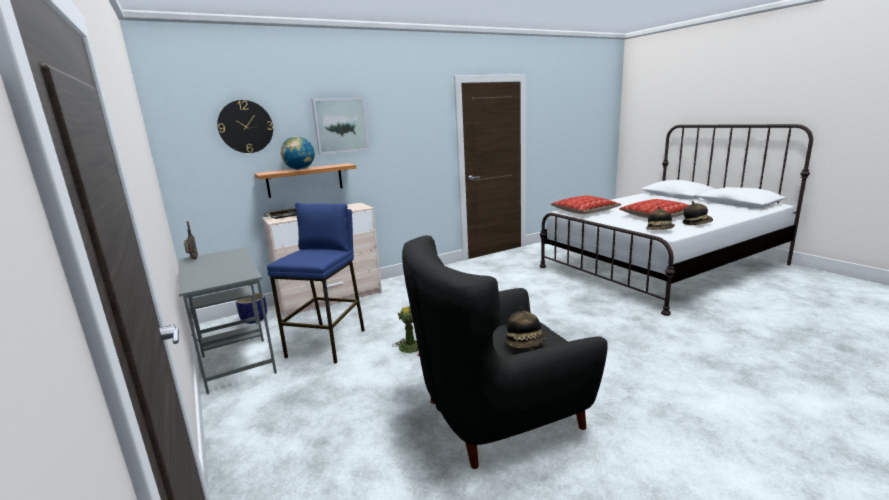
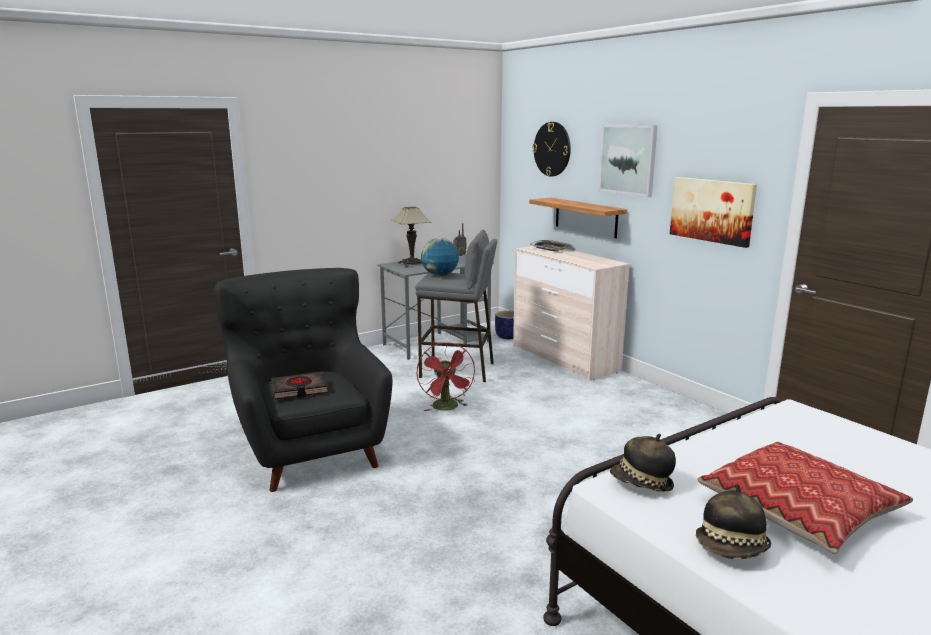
camera: 85 degrees right, 0 degrees up
(209, 276) = (412, 264): none -> table lamp
(300, 169) = (568, 203): globe -> globe (440, 275)
(328, 343) = (457, 370): blue stool -> grey stool
(414, 149) = (712, 210): none -> picture
(525, 343) = (299, 389): hat -> black book
(584, 211) = (807, 430): pillow -> none

